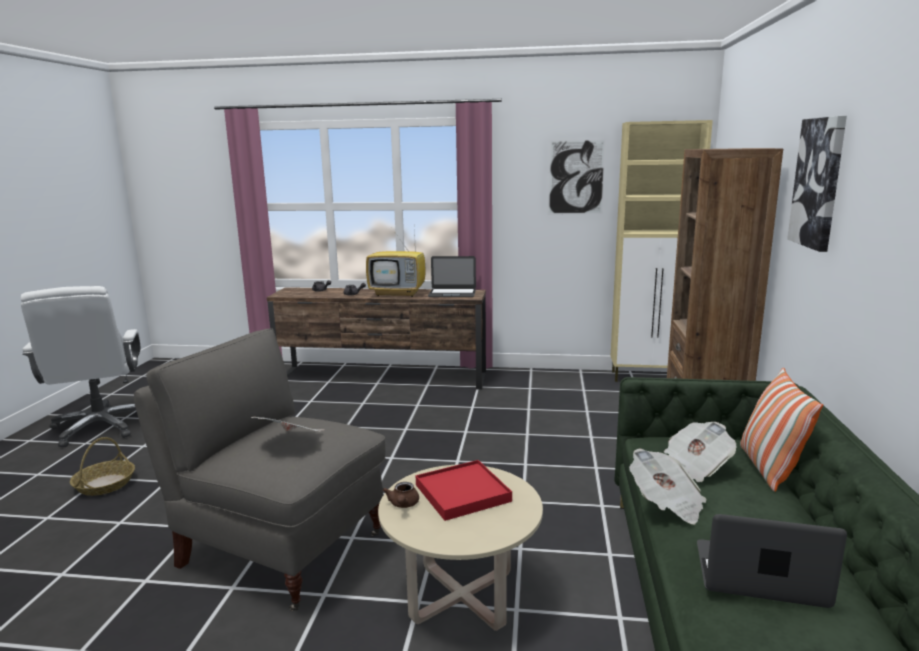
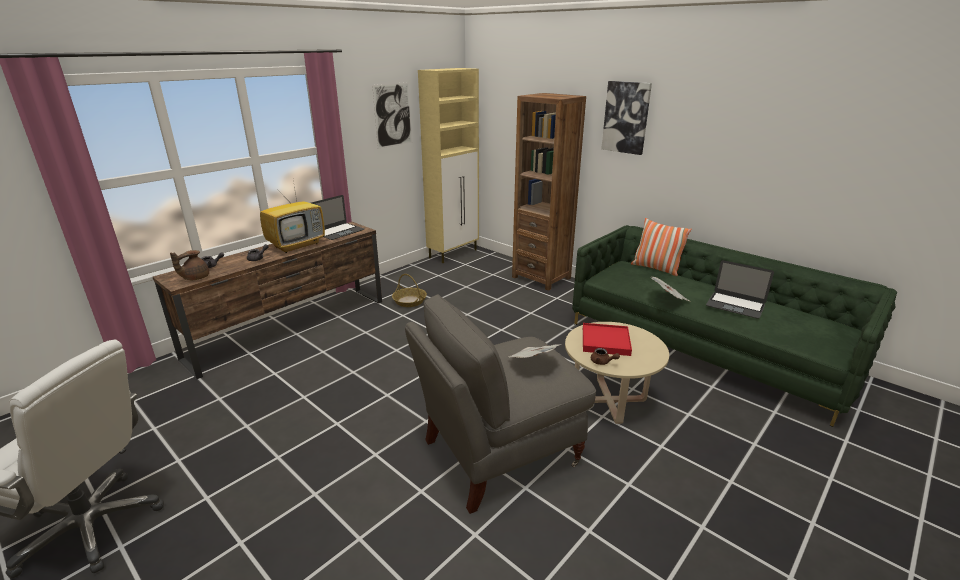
camera: 55 degrees left, 10 degrees up
(104, 484) = (262, 540): basket -> basket (410, 301)
(295, 294) = (195, 278): none -> brown teapot
(693, 468) = (642, 281): newspaper -> none
(759, 574) = (735, 305): laptop -> laptop turned 105 degrees counterclockwise

